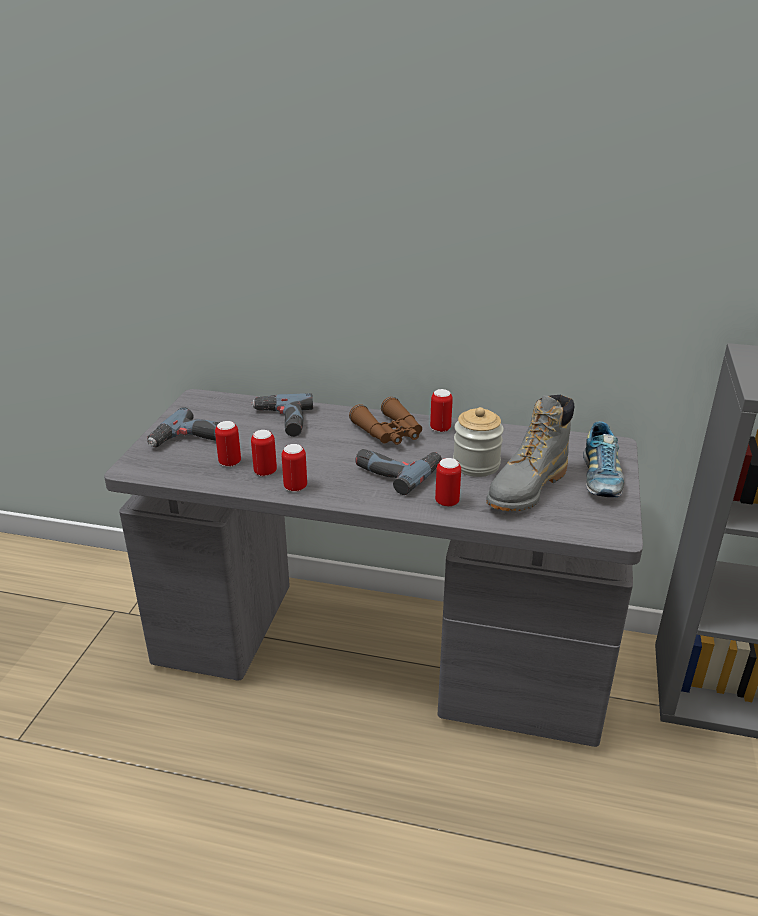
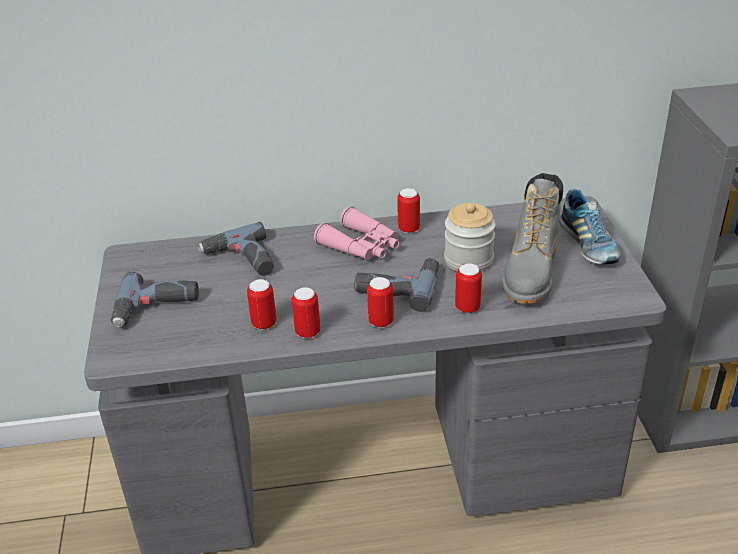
camera: 20 degrees left, 5 degrees up
(230, 462) = (218, 323): can -> can (381, 322)
(389, 433) = (362, 246): brown binoculars -> pink binoculars

